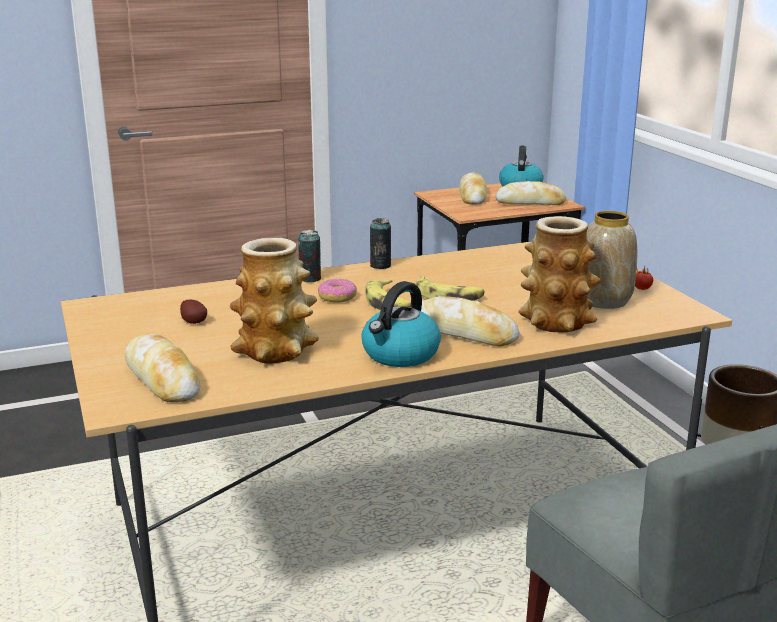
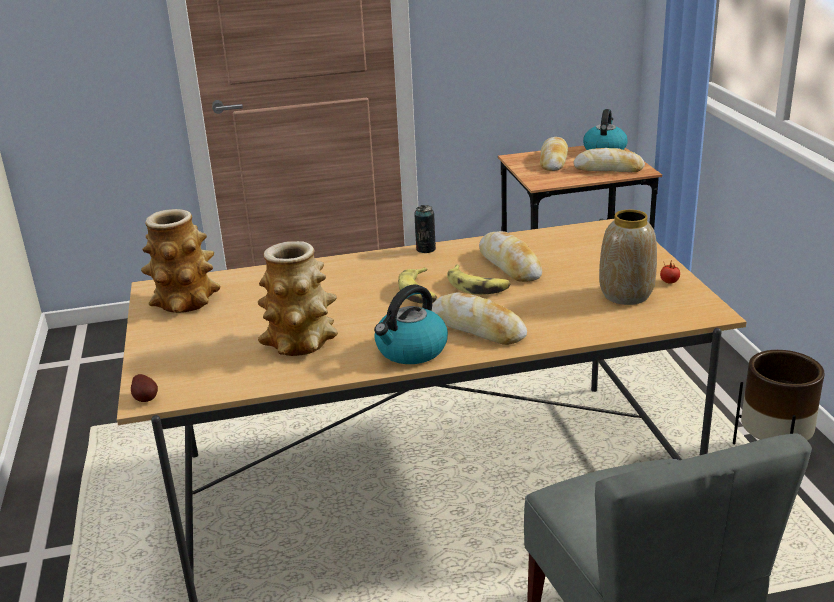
camera: 10 degrees right, 5 degrees up
(162, 379) = (194, 369): bread -> bread (510, 265)
(194, 321) = (239, 308): potato -> potato (146, 398)
(310, 279) = (356, 263): can -> none
(337, 297) = (374, 285): donut -> none
(556, 322) = (570, 318): vase -> vase (185, 301)

